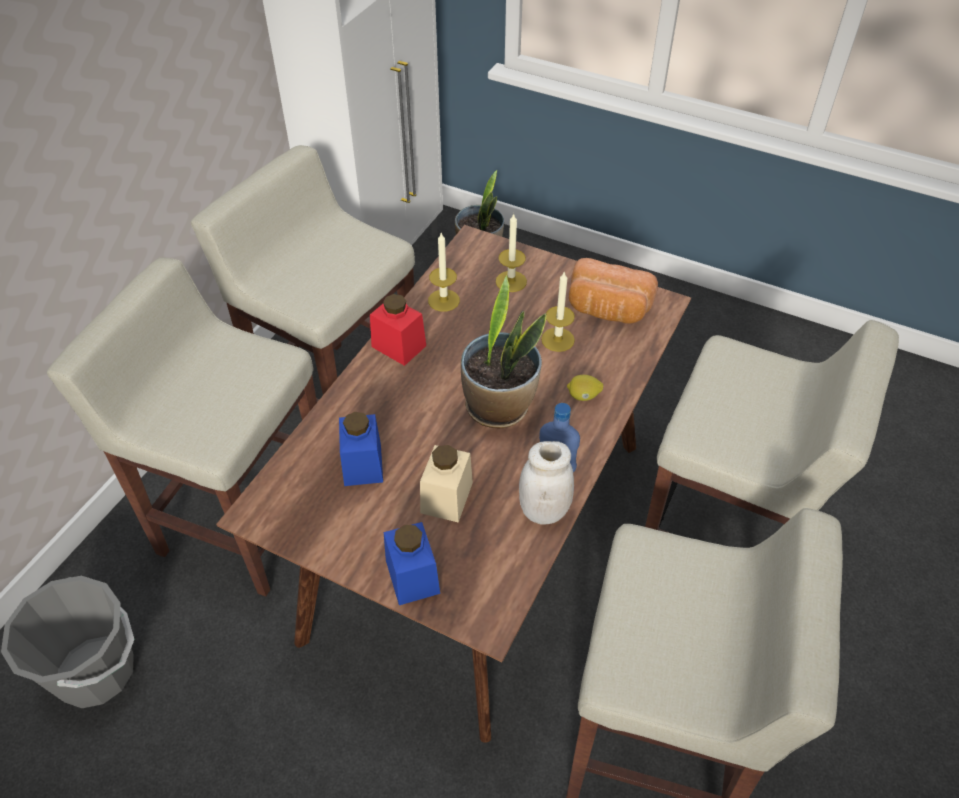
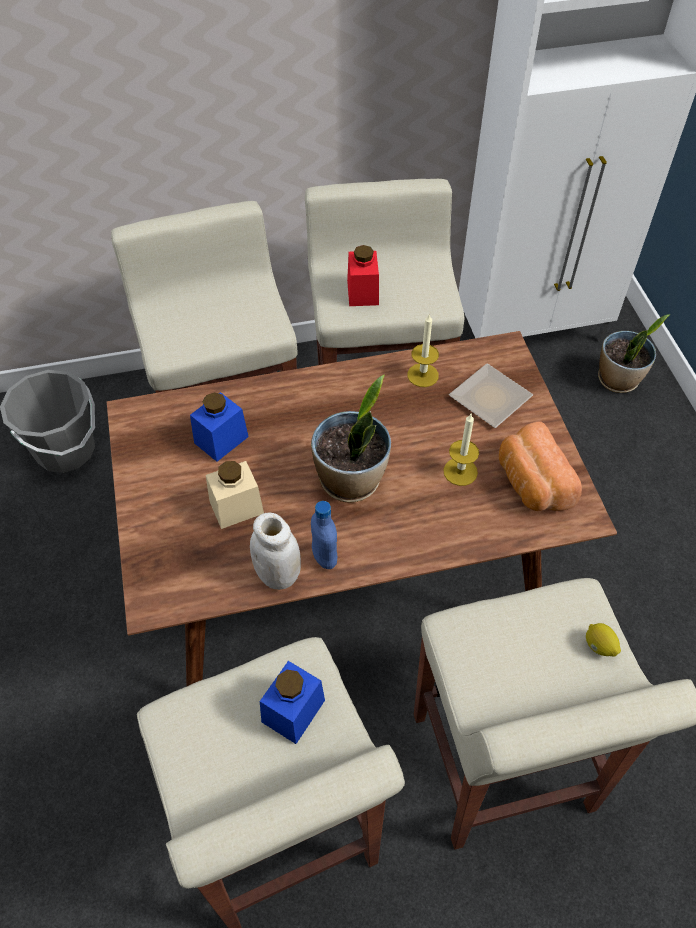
camera: 50 degrees right, 5 degrees up
(399, 346) = (348, 382): red jar -> red jar (363, 292)
(412, 576) = (152, 534): blue jar -> blue jar (293, 711)
(511, 281) = (490, 400): candle -> plate
(583, 396) = (417, 527): lemon -> lemon (599, 646)

